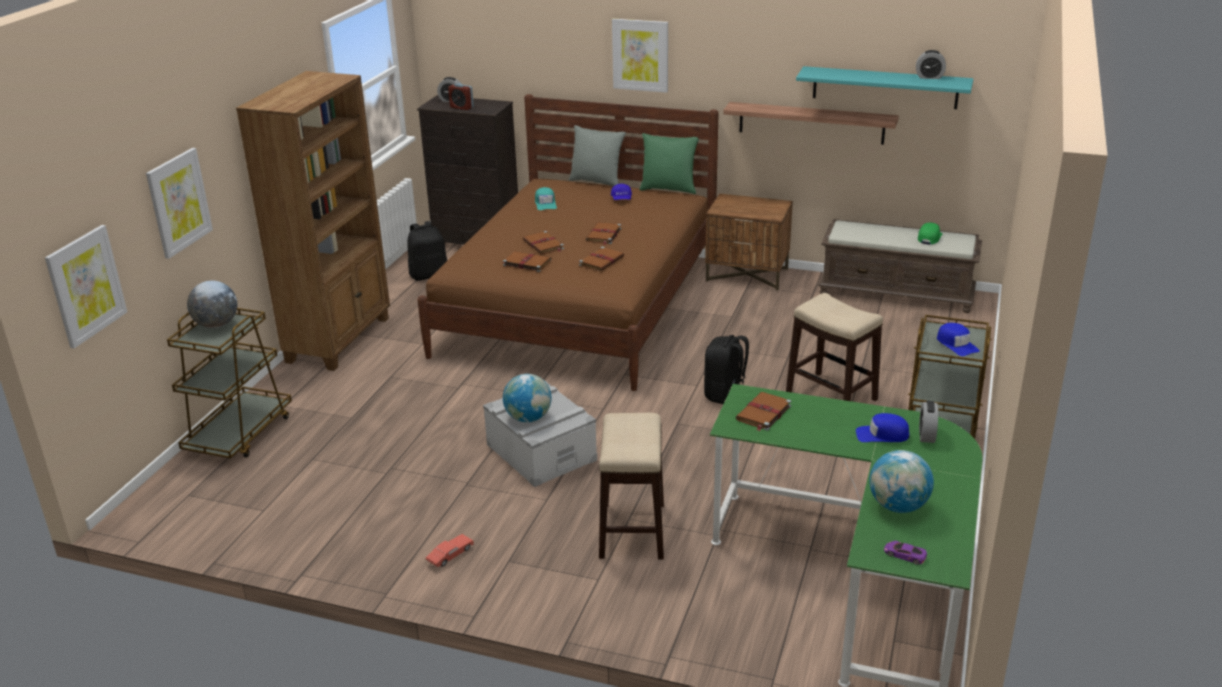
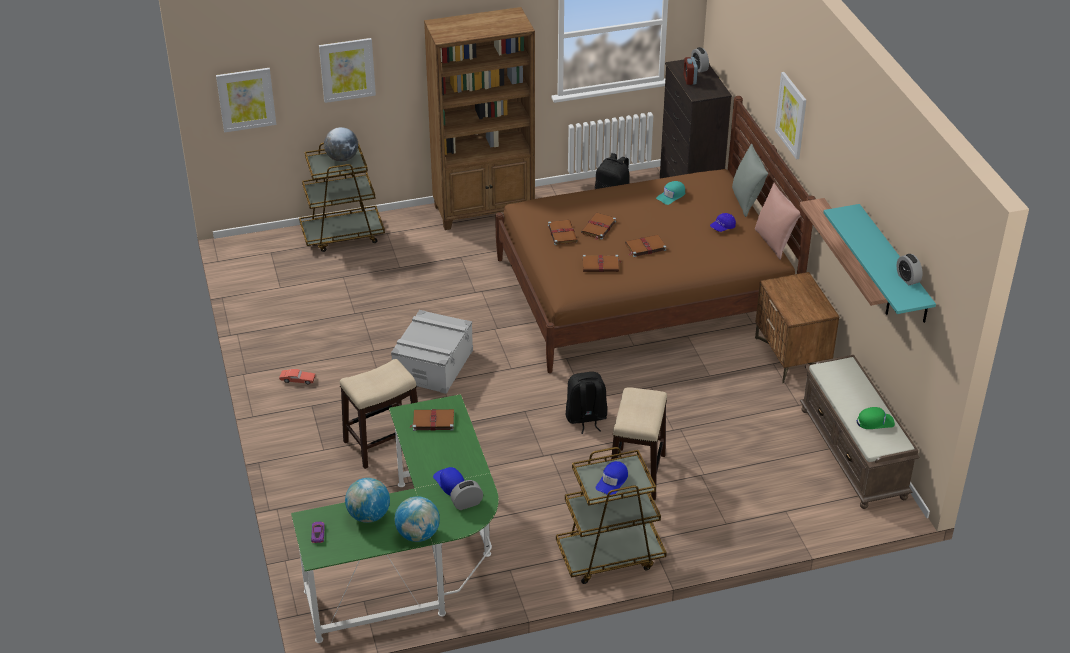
camera: 55 degrees right, 10 degrees up
(528, 418) = (420, 335): globe -> globe (418, 534)
(668, 189) = (774, 242): green pillow -> pink pillow

